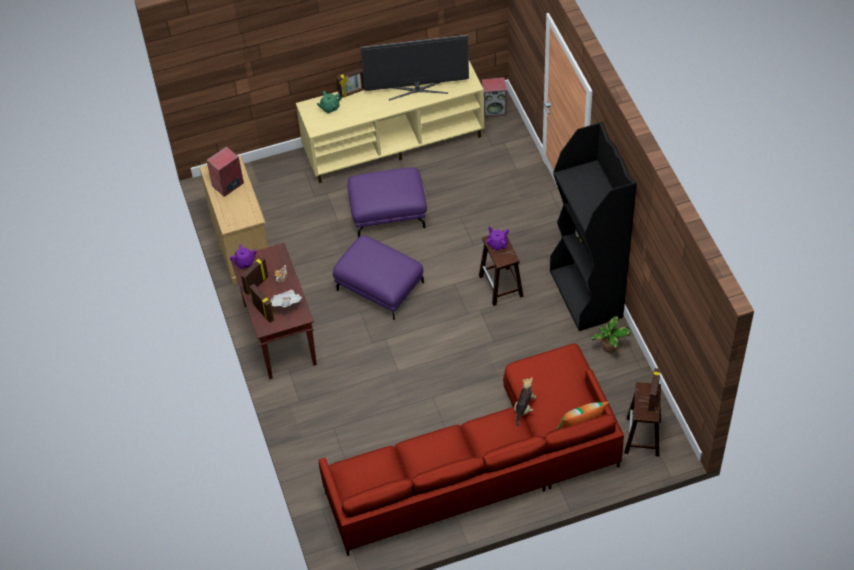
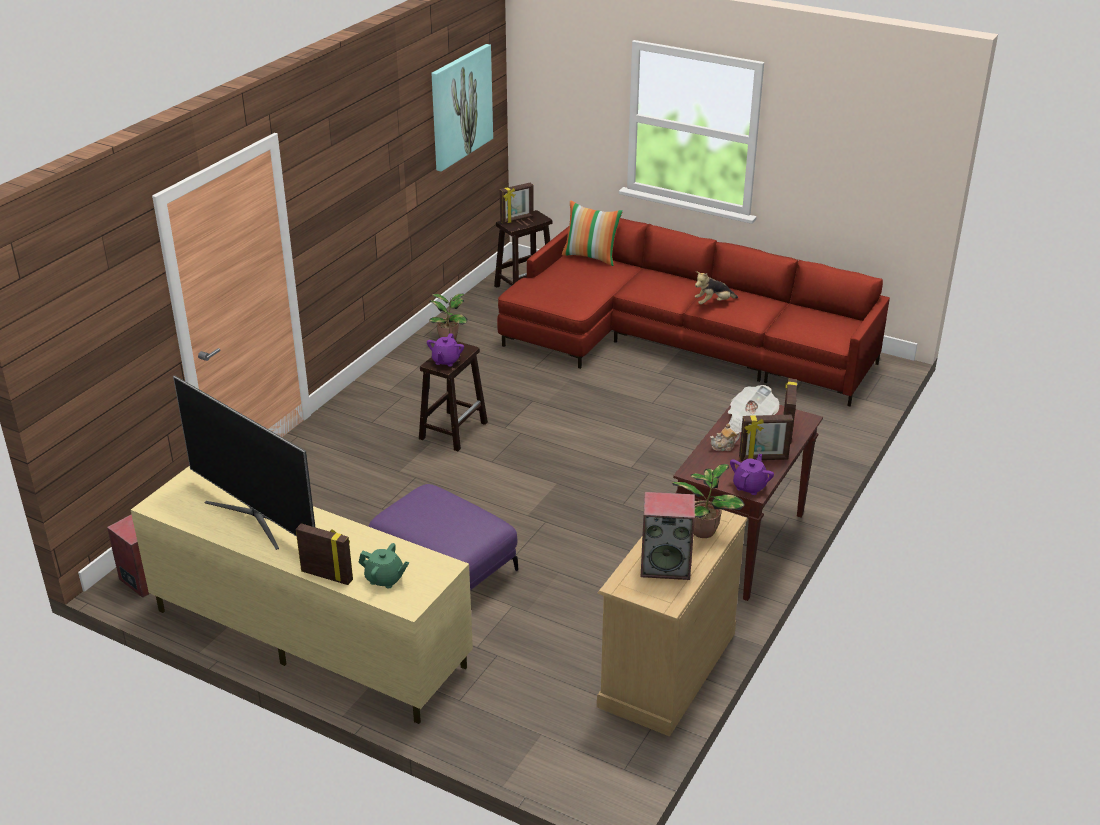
camera: 135 degrees left, 20 degrees down
(232, 213) = (704, 530): none -> potted plant
(379, 287) = (569, 510): purple ottoman -> none
(524, 407) = (614, 285): plush toy -> plush toy (713, 303)
(586, 295) = (396, 376): black bookcase -> none
(681, 299) = (460, 106): none -> picture

